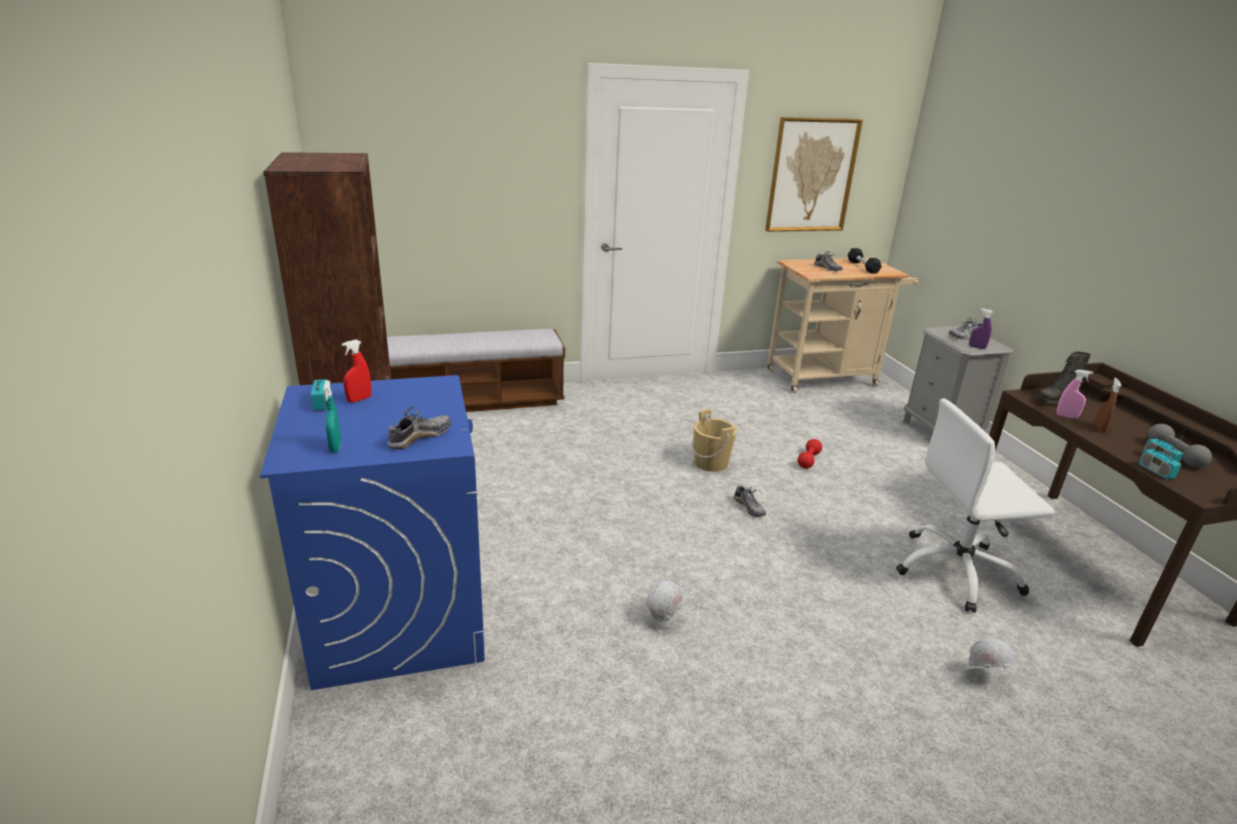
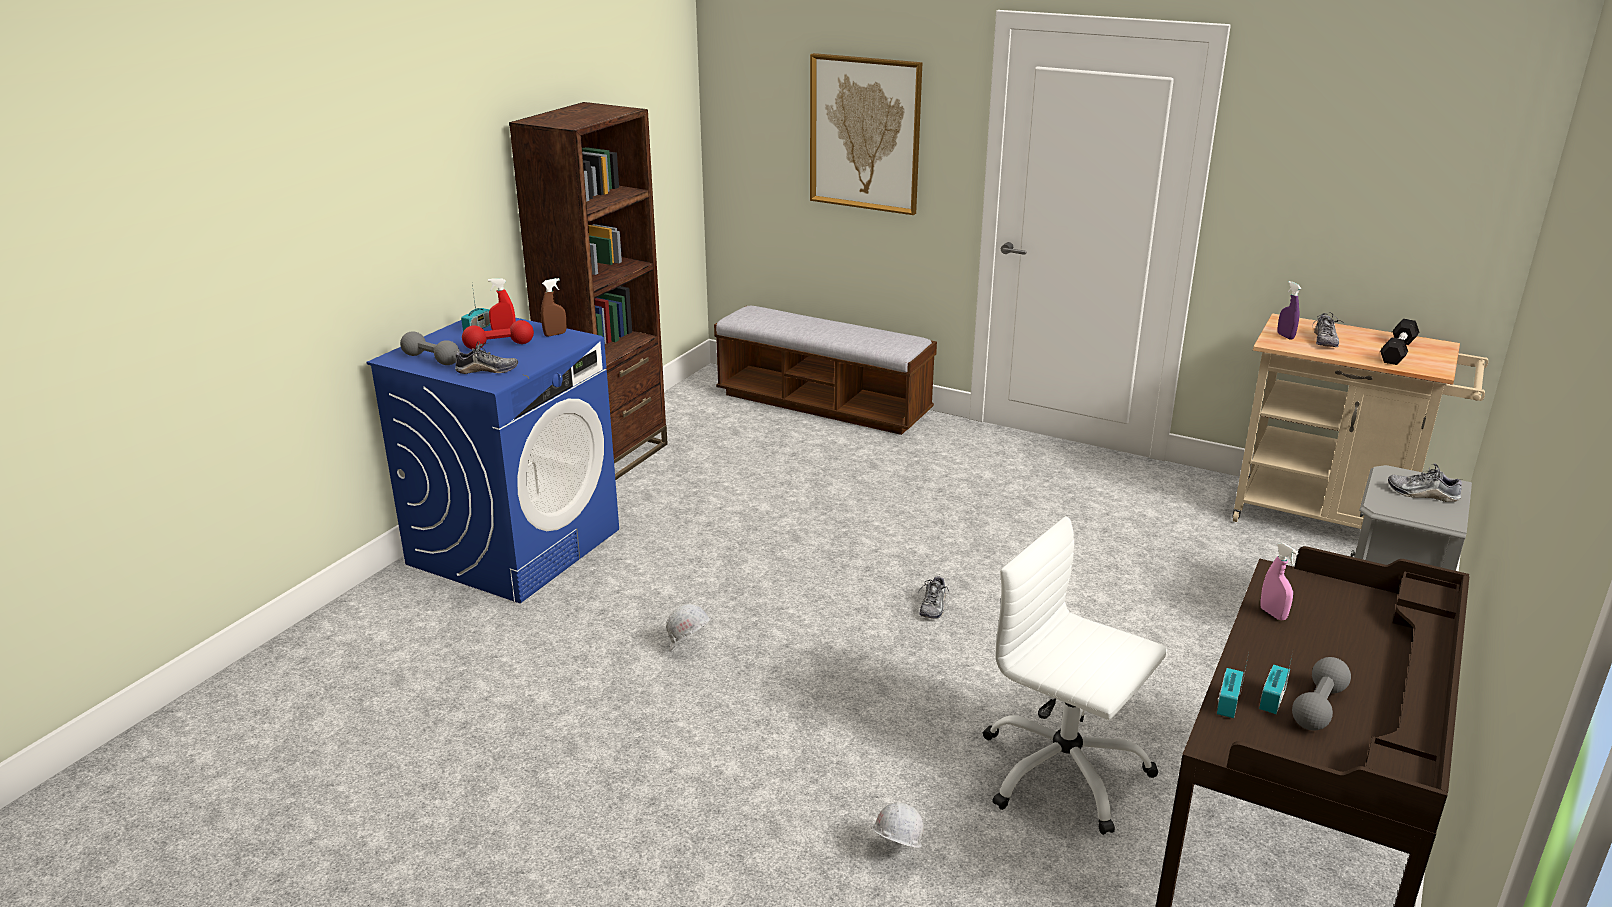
camera: 45 degrees right, 0 degrees up
(335, 447) = (431, 359): turquoise spray bottle -> grey dumbbell
(711, 463) = (970, 550): beige bucket -> none
(808, 460) = (1099, 596): red dumbbell -> red dumbbell (499, 346)
(811, 175) = (1341, 190): picture -> picture (865, 133)
(977, 347) = (1400, 511): purple spray bottle -> purple spray bottle (1285, 336)
(1055, 399) = (1314, 594): black boot -> none
(1099, 428) = (1287, 642): brown spray bottle -> brown spray bottle (555, 334)

